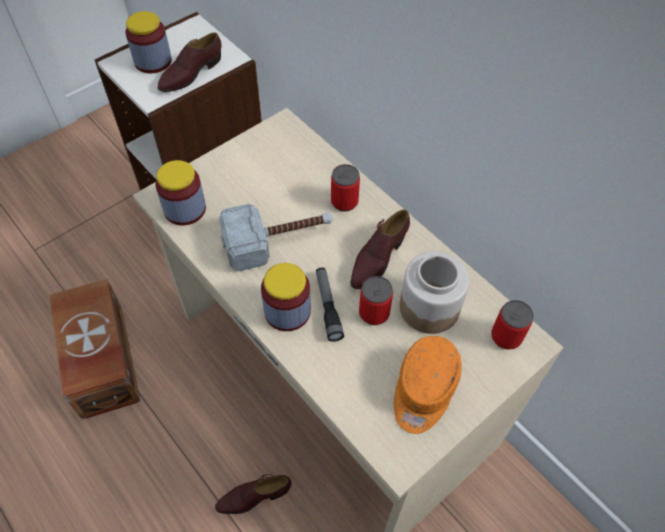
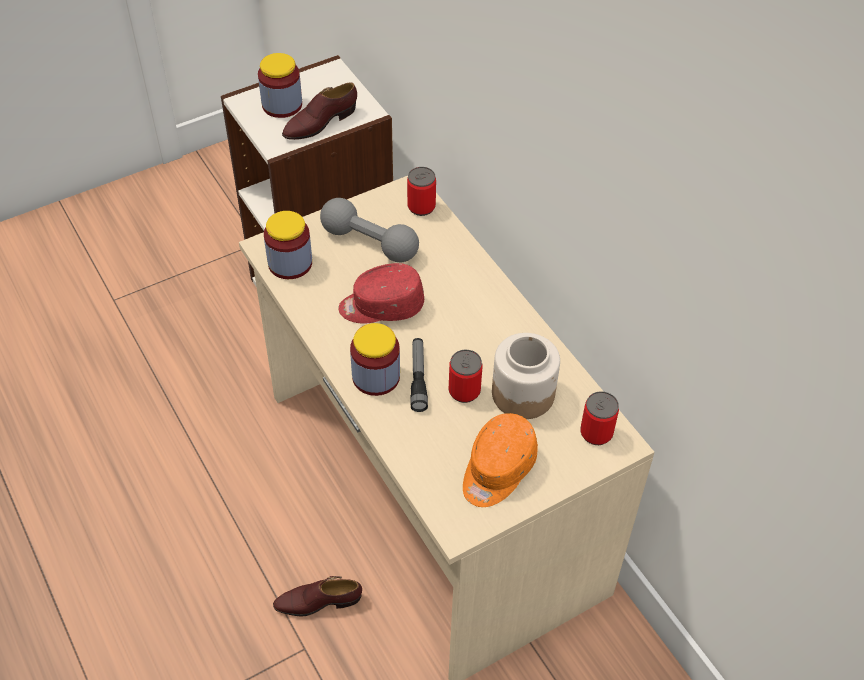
camera: 10 degrees right, 5 degrees down
(101, 362) = (171, 434): brown storage box -> none
(256, 179) = (369, 242): none -> grey dumbbell
(278, 239) = (381, 306): hammer -> red cap
(344, 202) = (458, 278): can -> can (421, 207)
(378, 258) = (481, 338): brown shoe -> none

